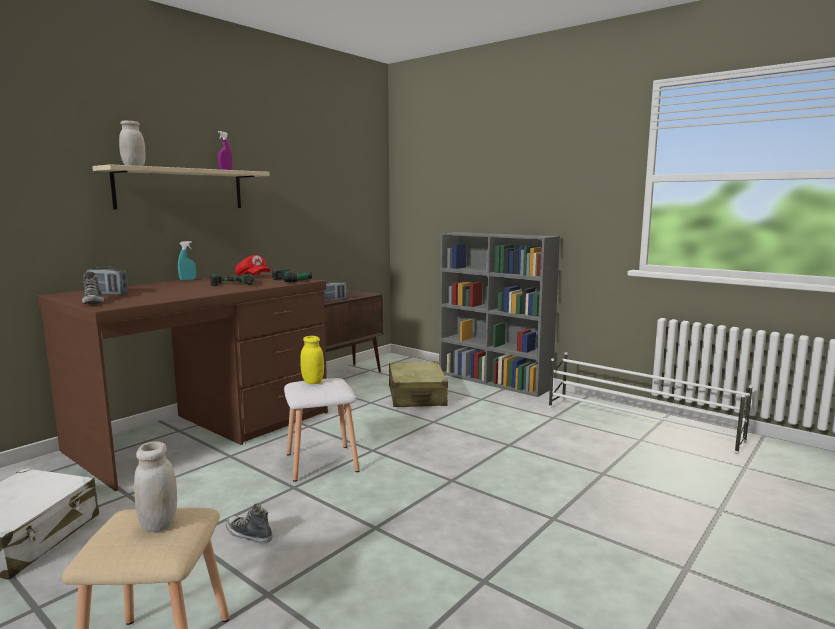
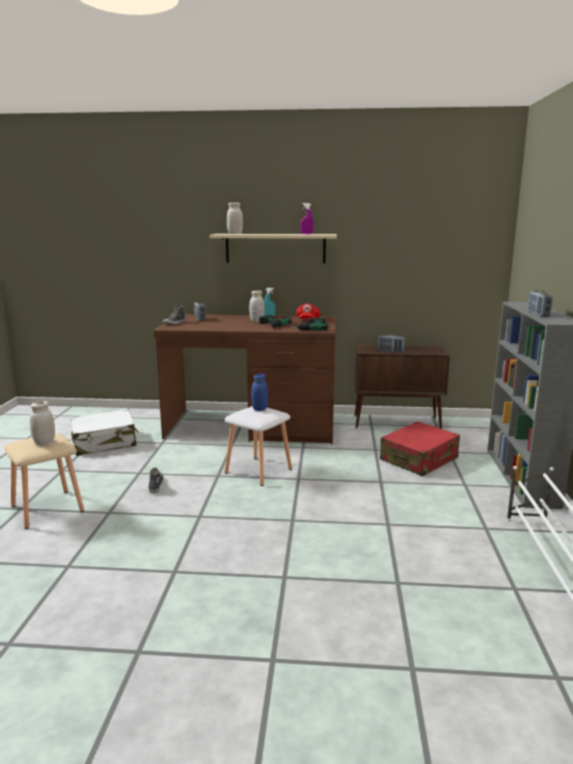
camera: 55 degrees right, 5 degrees up
(196, 284) = (256, 321): none -> white jar
(312, 382) = (259, 409): yellow jar -> blue jar
(417, 396) = (419, 459): beige suitcase -> red suitcase
(506, 235) = (538, 314): none -> radio

